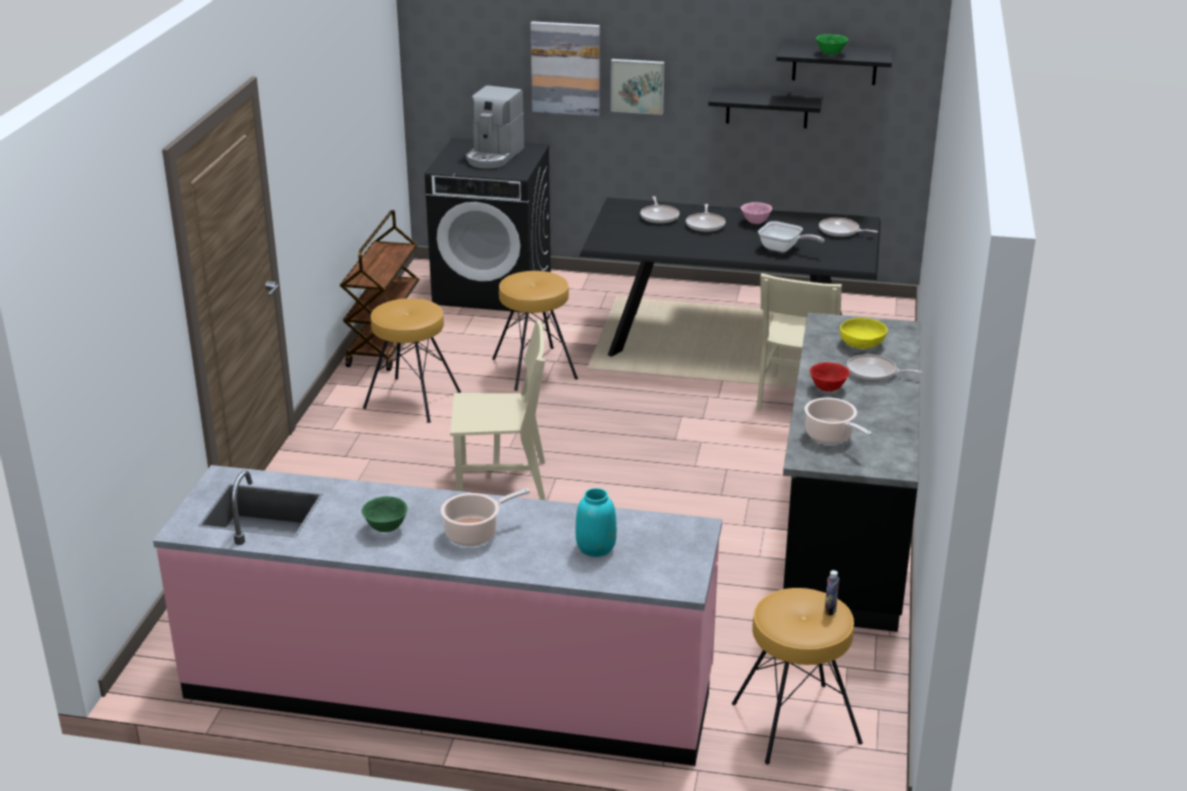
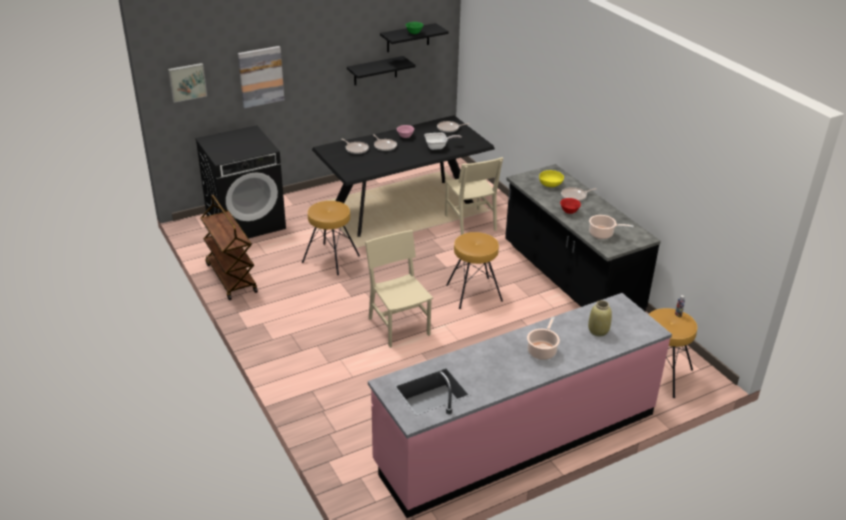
camera: 40 degrees left, 5 degrees up
(386, 528) = (502, 368): green bowl -> none
(412, 399) = (292, 303): brown stool -> brown stool (473, 292)
(494, 156) = (238, 142): coffee machine -> none
(502, 482) = (399, 326): beige chair -> beige chair turned 75 degrees counterclockwise
(595, 547) = (598, 331): turquoise vase -> beige vase
(637, 85) = (304, 76): picture -> picture (187, 82)

